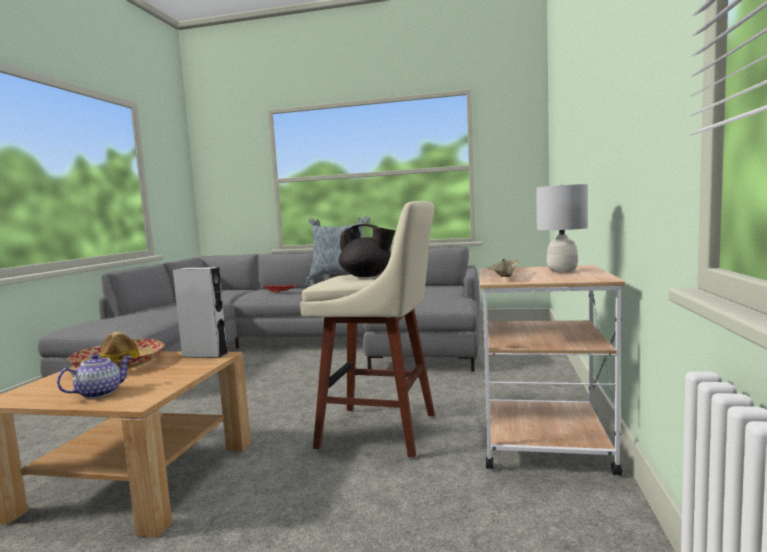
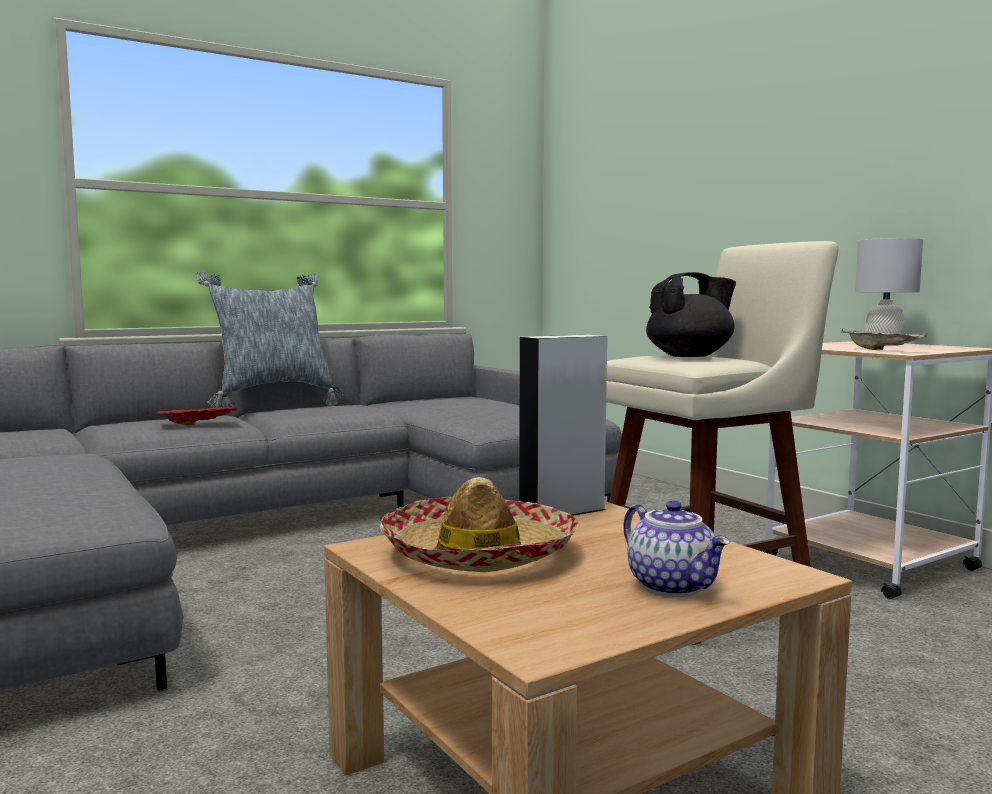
camera: 45 degrees left, 0 degrees up
(99, 393) = (674, 586): teapot -> teapot turned 150 degrees clockwise

